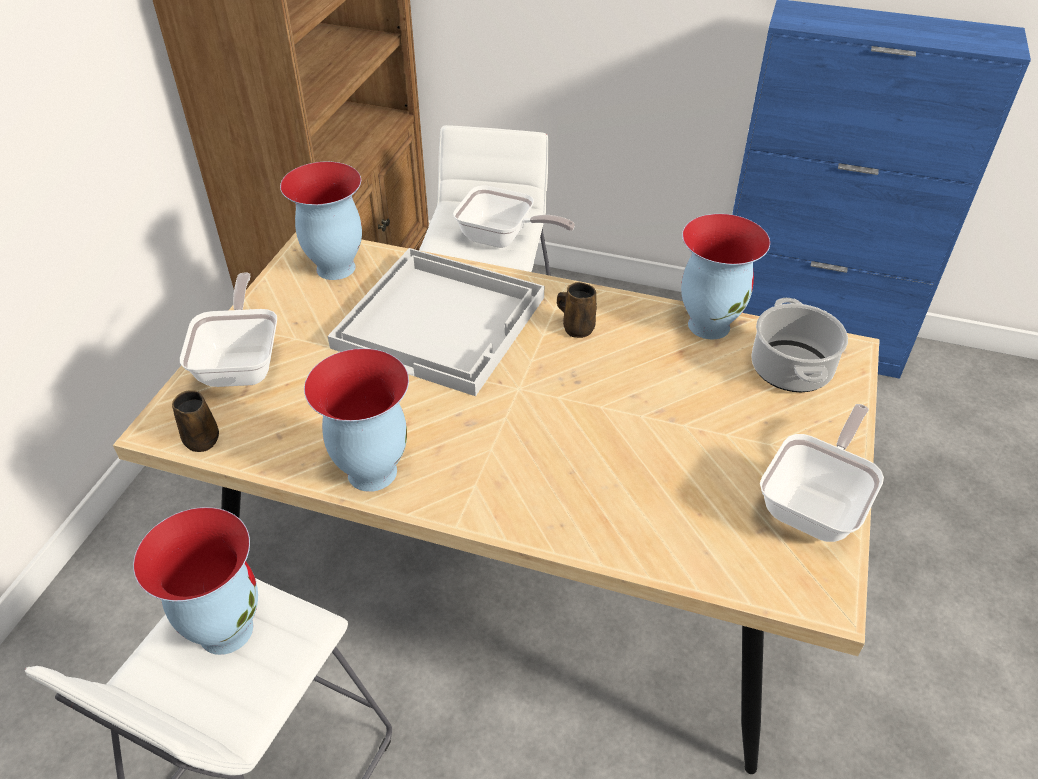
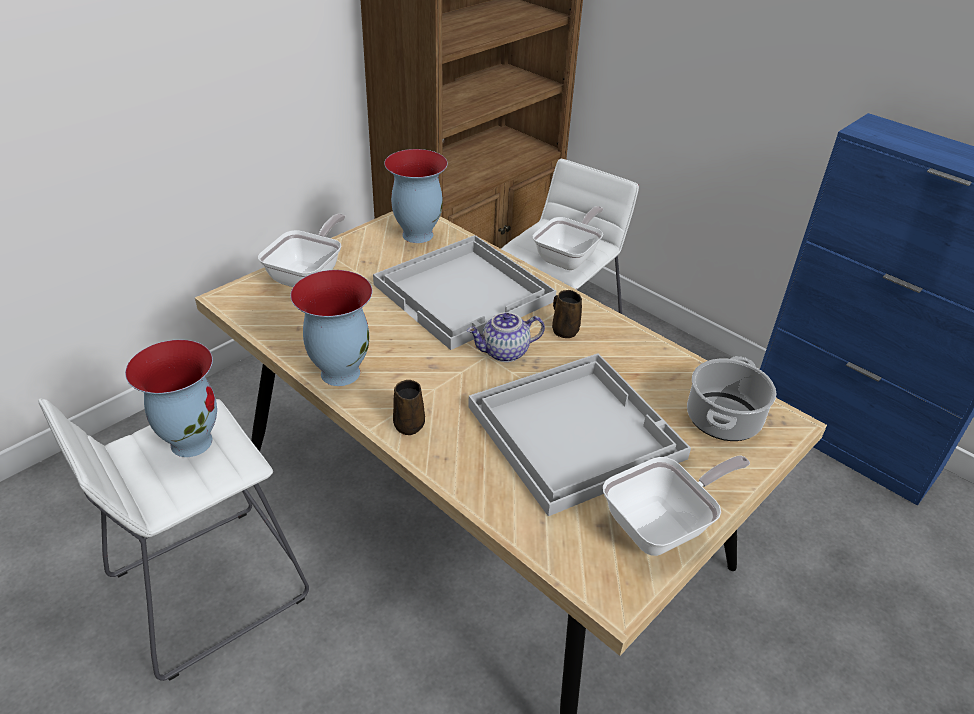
camera: 25 degrees right, 5 degrees down
(202, 438) = (249, 312): brown mug -> brown mug (409, 424)
(502, 238) = (569, 257): frying pan -> frying pan turned 105 degrees counterclockwise
(535, 377) = (505, 353): none -> teapot
(667, 438) = (575, 430): none -> white tray
(708, 324) = (676, 362): vase -> none

